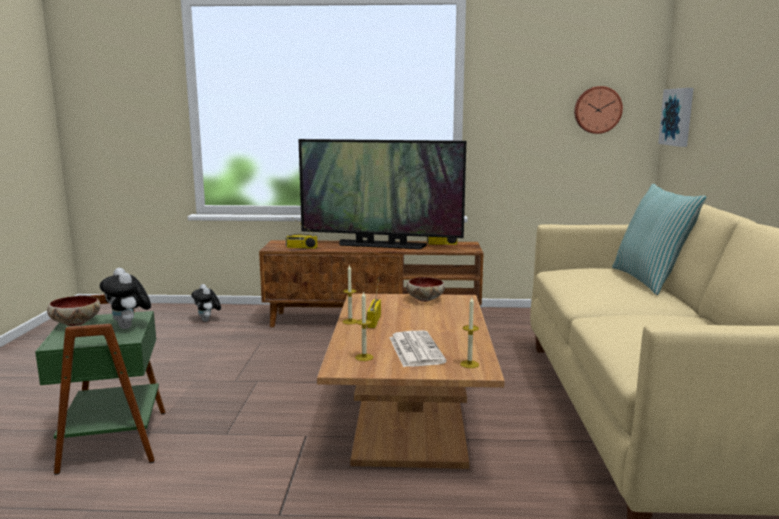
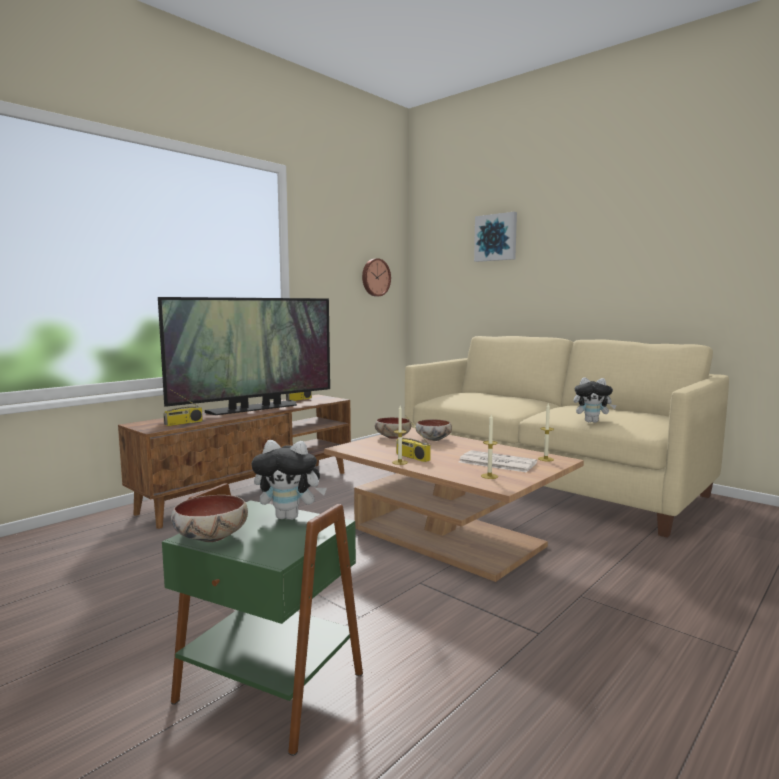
camera: 50 degrees left, 5 degrees down
(208, 320) = (56, 550): plush toy -> plush toy (592, 421)
(447, 312) = (433, 440): none -> bowl
(650, 280) = (499, 394): pillow -> none
(678, 117) = (433, 283): picture -> picture (496, 237)

